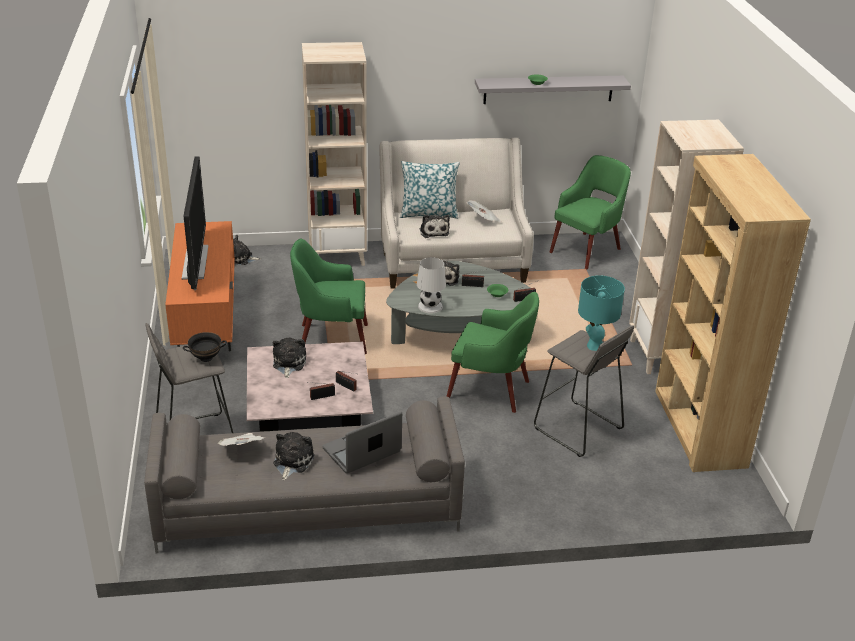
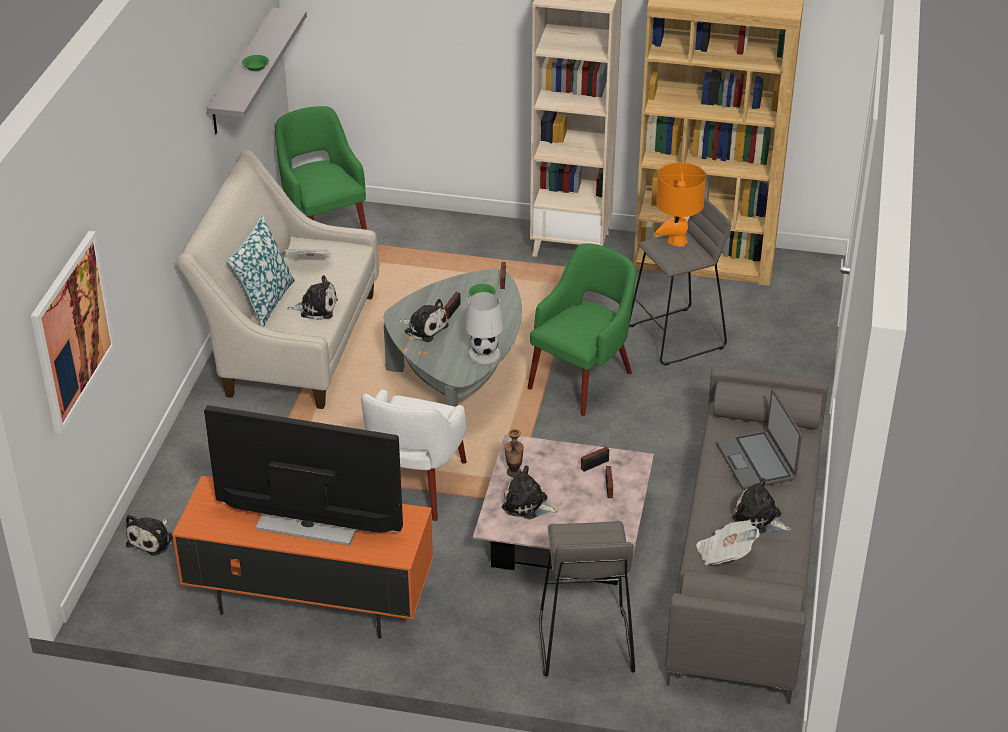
camera: 70 degrees left, 5 degrees up
(206, 358) = (594, 531): black bowl -> none
(224, 94) = (71, 331): none -> picture
(321, 352) = (514, 472): none -> vase
(330, 339) = (415, 486): green armchair -> white armchair
(337, 255) = (204, 440): beige bookcase -> none
(594, 345) = (677, 241): turquoise table lamp -> orange table lamp

